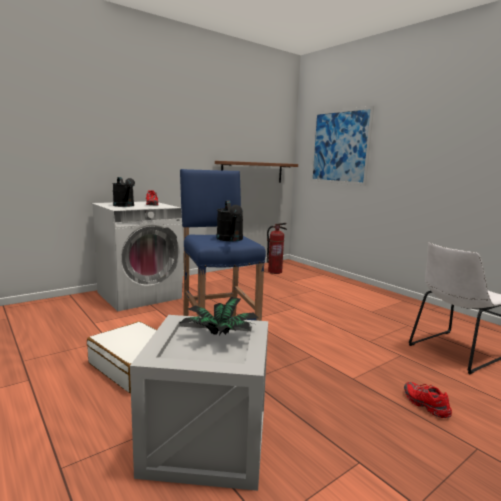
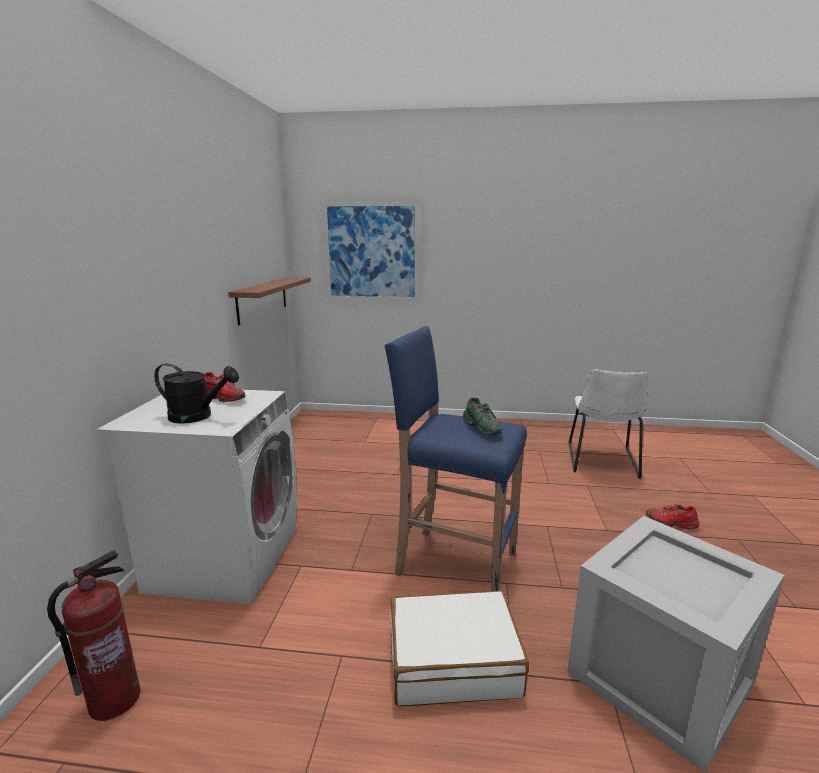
camera: 45 degrees left, 5 degrees up
(219, 336) = (657, 558): potted plant -> none
(230, 239) = (482, 429): black watering can -> green shoe
(275, 272) = (324, 435): fire extinguisher -> fire extinguisher (115, 700)

